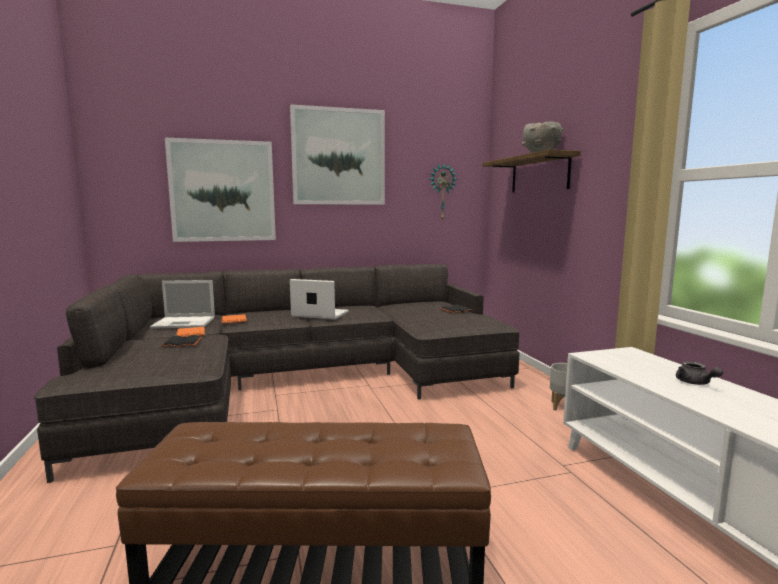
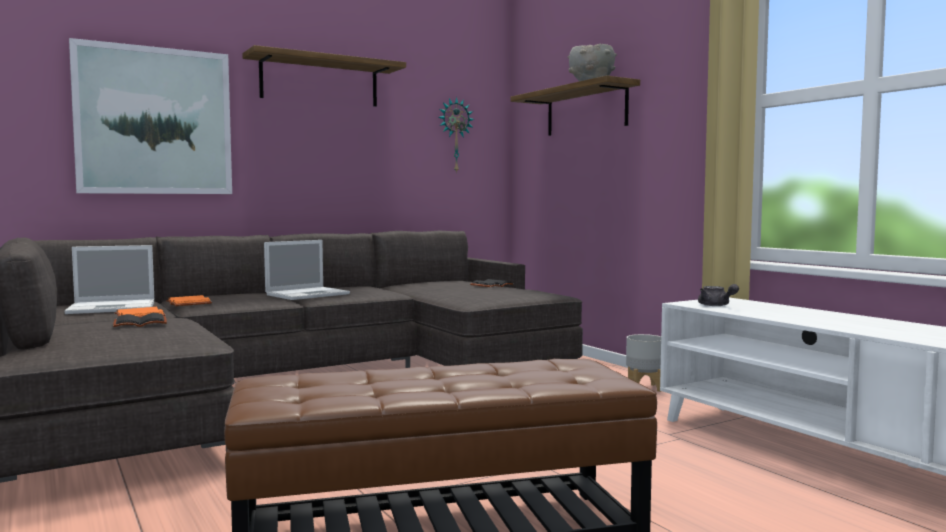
camera: 15 degrees left, 5 degrees down
(319, 314) = (308, 294): laptop -> laptop turned 135 degrees clockwise
(338, 157) = (320, 81): picture -> shelf
(695, 383) = (806, 313): grey teapot -> grey teapot (716, 305)

